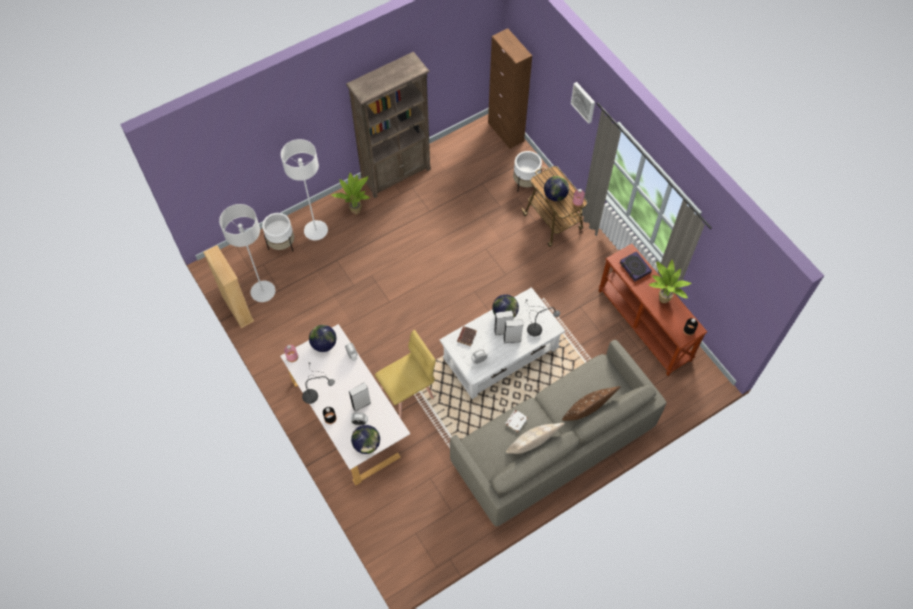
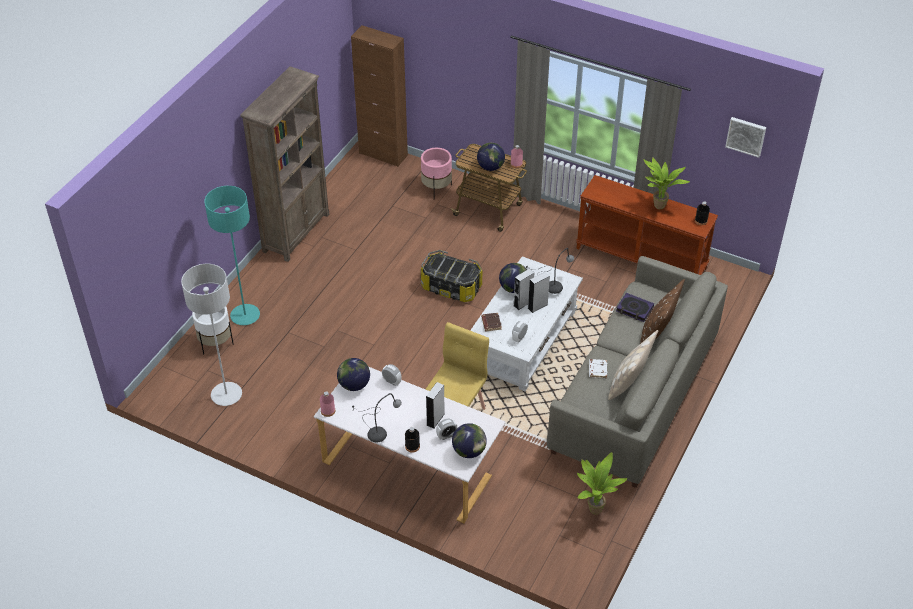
camera: 30 degrees left, 15 degrees down
(237, 309) = (208, 422): beige bookcase -> none
(316, 231) = (245, 315): white floor lamp -> turquoise floor lamp
(355, 210) = (275, 280): potted plant -> potted plant (593, 508)
(478, 279) = (451, 287): none -> storage box
(525, 183) = (436, 188): white planter -> pink planter
(584, 102) = (486, 52): picture -> picture (746, 136)
(635, 267) = (613, 192): book -> book (634, 309)

